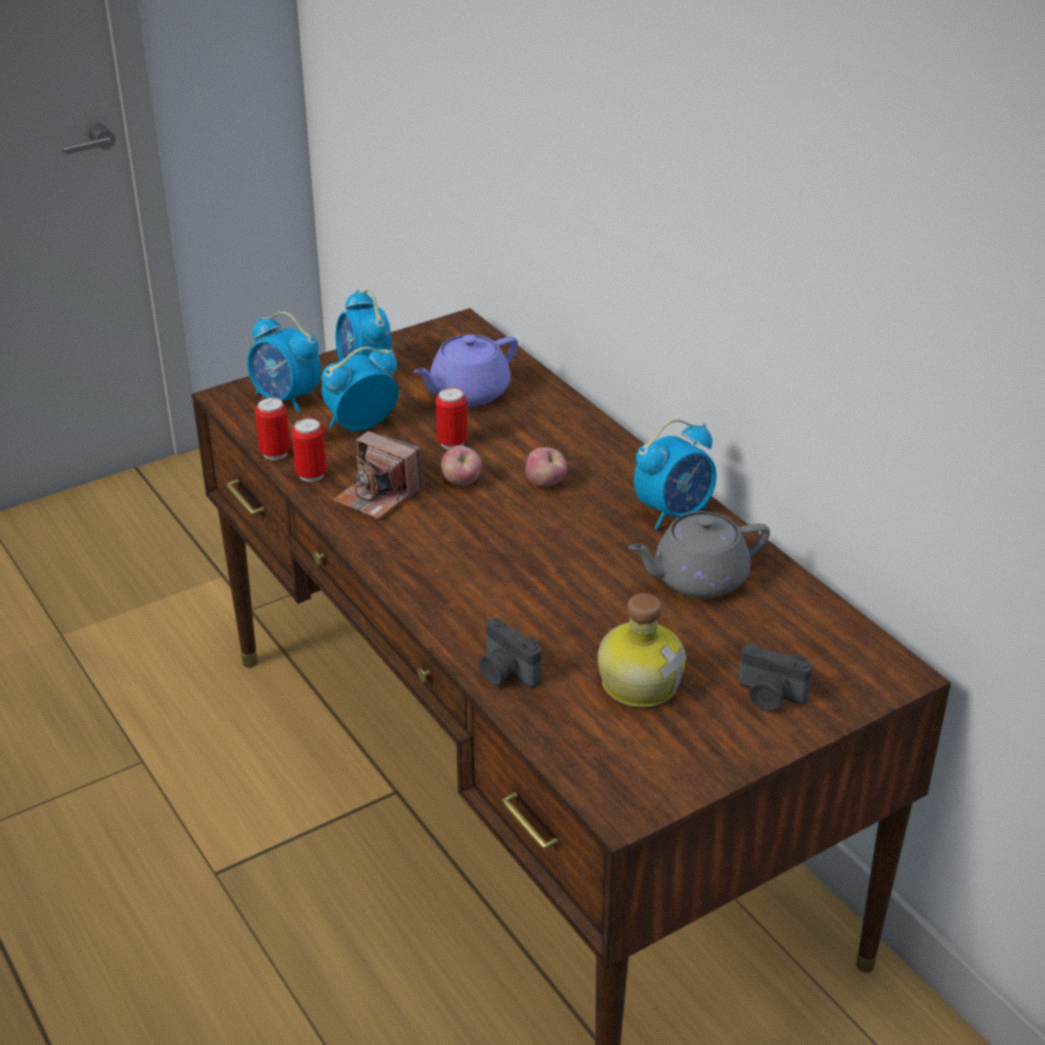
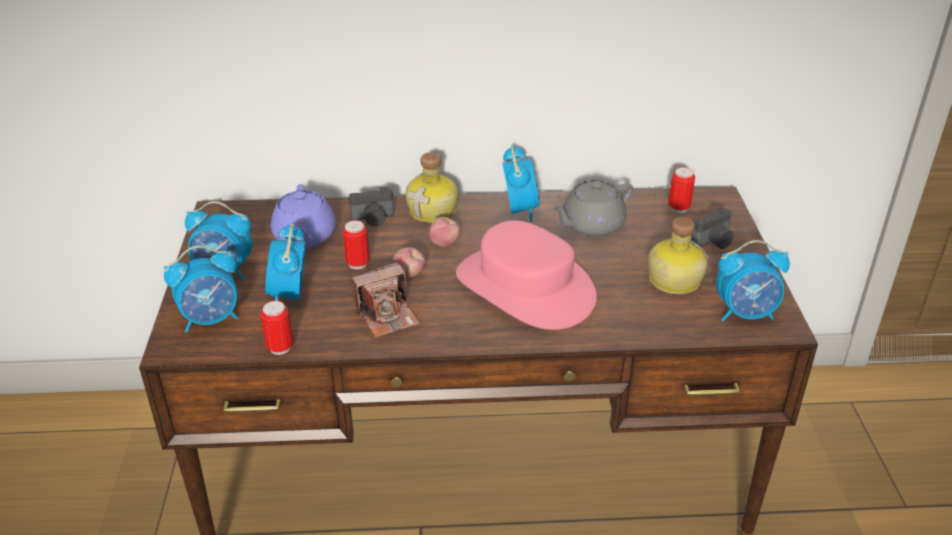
camera: 60 degrees left, 0 degrees up
(311, 474) = (328, 338): can -> can (678, 208)
(505, 673) = (630, 326): camera -> camera (373, 219)
(514, 569) = (525, 287): none -> pink hat
(604, 453) = (434, 211): none -> bottle
(621, 767) = (745, 313): none -> alarm clock
(697, 579) = (591, 225): grey teapot -> grey teapot turned 45 degrees clockwise

